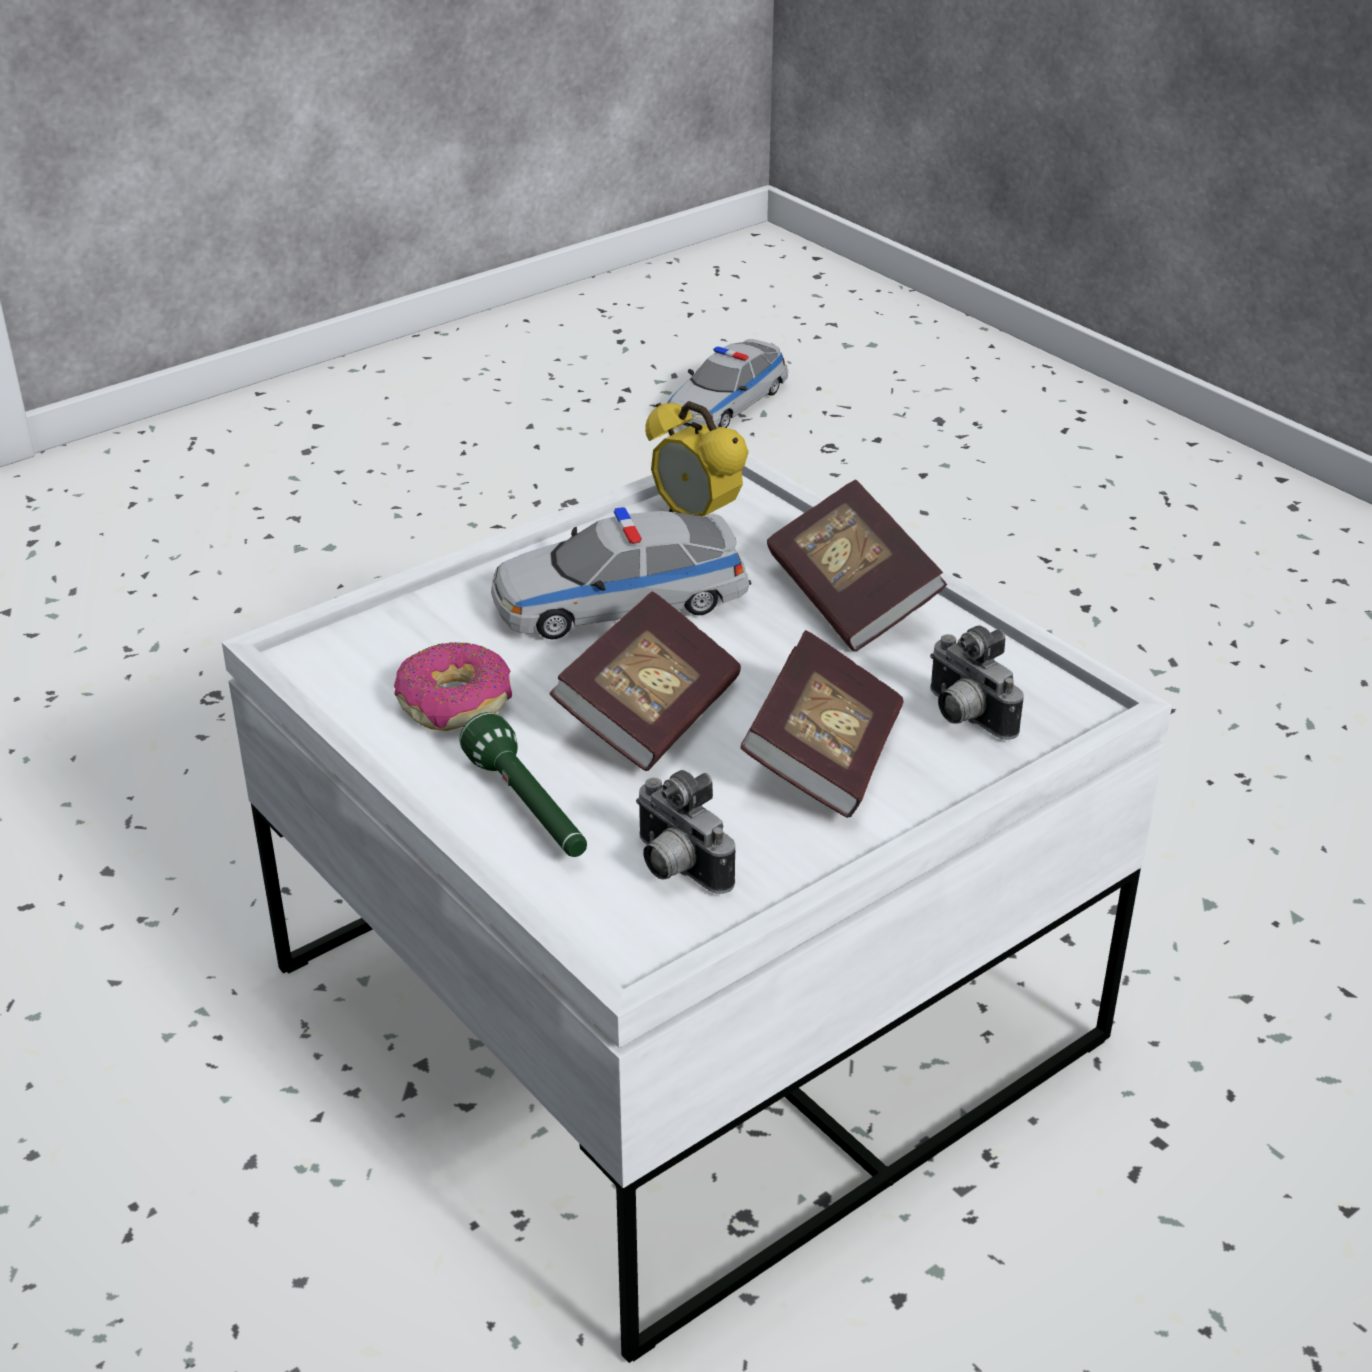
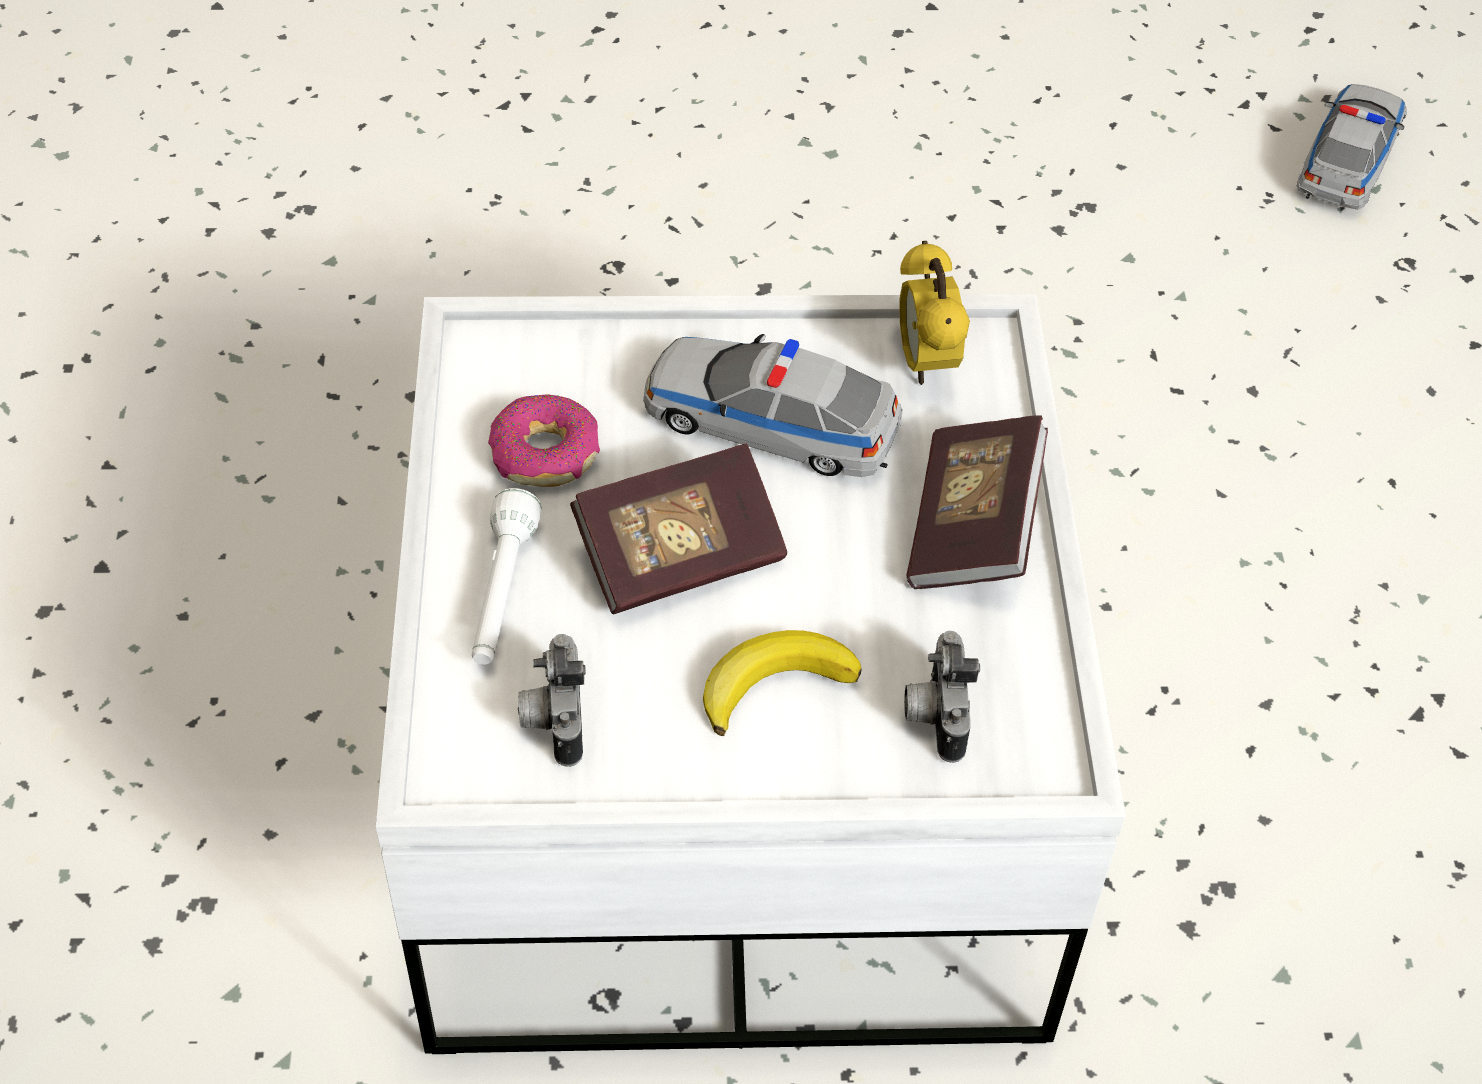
camera: 35 degrees right, 15 degrees up
(529, 809) = (502, 594): green flashlight -> white flashlight
(727, 404) = (1348, 159): toy car -> toy car turned 135 degrees clockwise
(824, 758) = (774, 684): book -> banana

